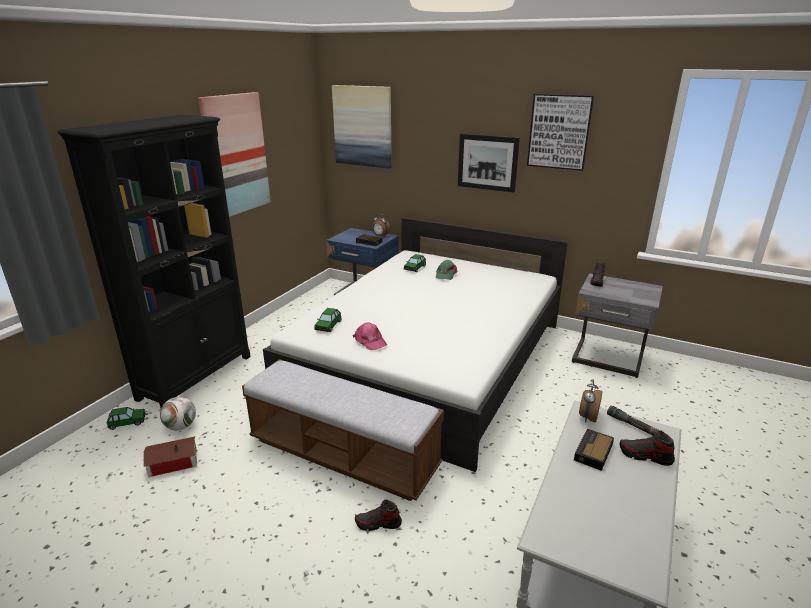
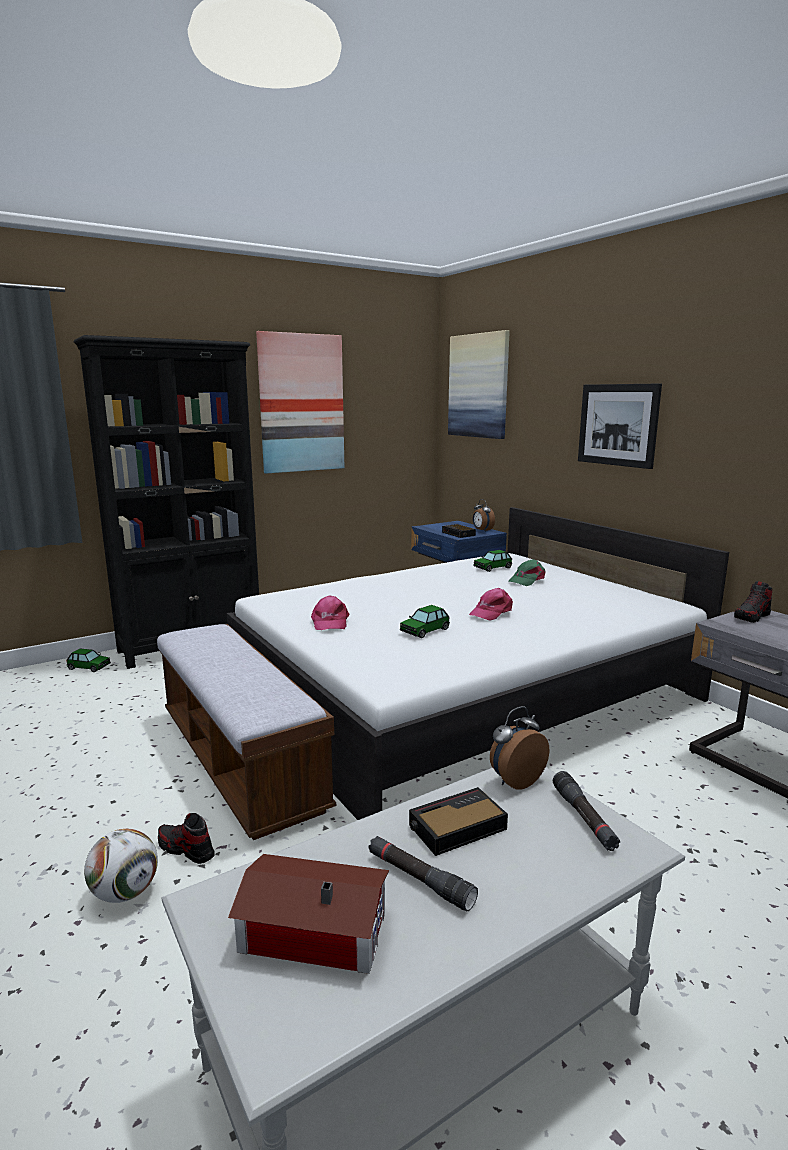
camera: 30 degrees right, 10 degrees down
(171, 462) = (77, 712): toy house -> toy house (311, 928)
(181, 426) = (125, 683): football -> football (125, 892)
(328, 325) = (306, 600): toy car -> toy car (424, 630)
(456, 307) = (491, 612): none -> pink cap
(559, 132) = (720, 368): picture -> none
(609, 485) = (419, 880): none -> black flashlight
(645, 456) = (547, 867): shoe -> none

